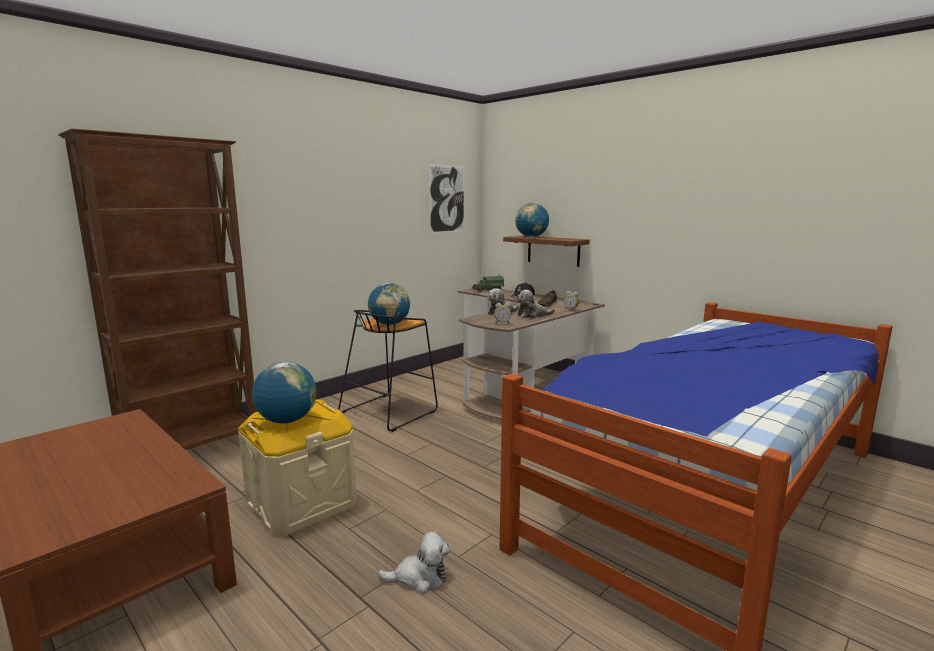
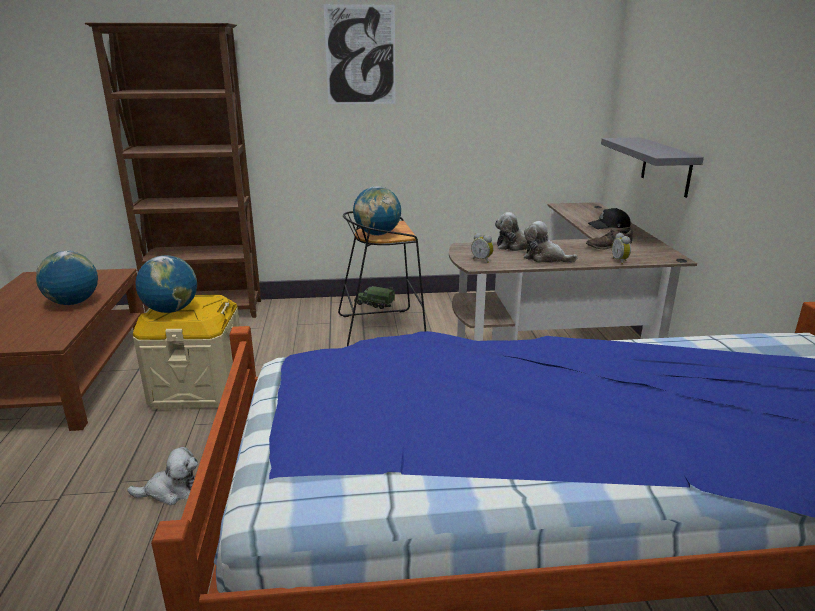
camera: 40 degrees right, 10 degrees up
(419, 578) = (170, 491): plush toy -> plush toy turned 45 degrees counterclockwise
(447, 199) = (548, 78): picture -> picture (360, 55)
(487, 290) = (583, 209): toy truck -> toy truck (374, 304)
(531, 237) = (634, 143): globe -> globe (73, 303)
(553, 250) = (666, 166): brown shelf -> grey shelf

